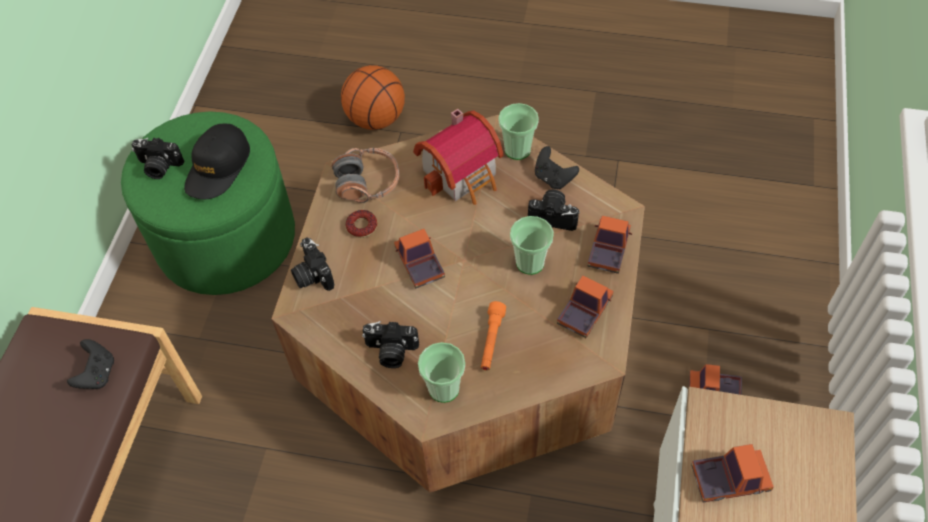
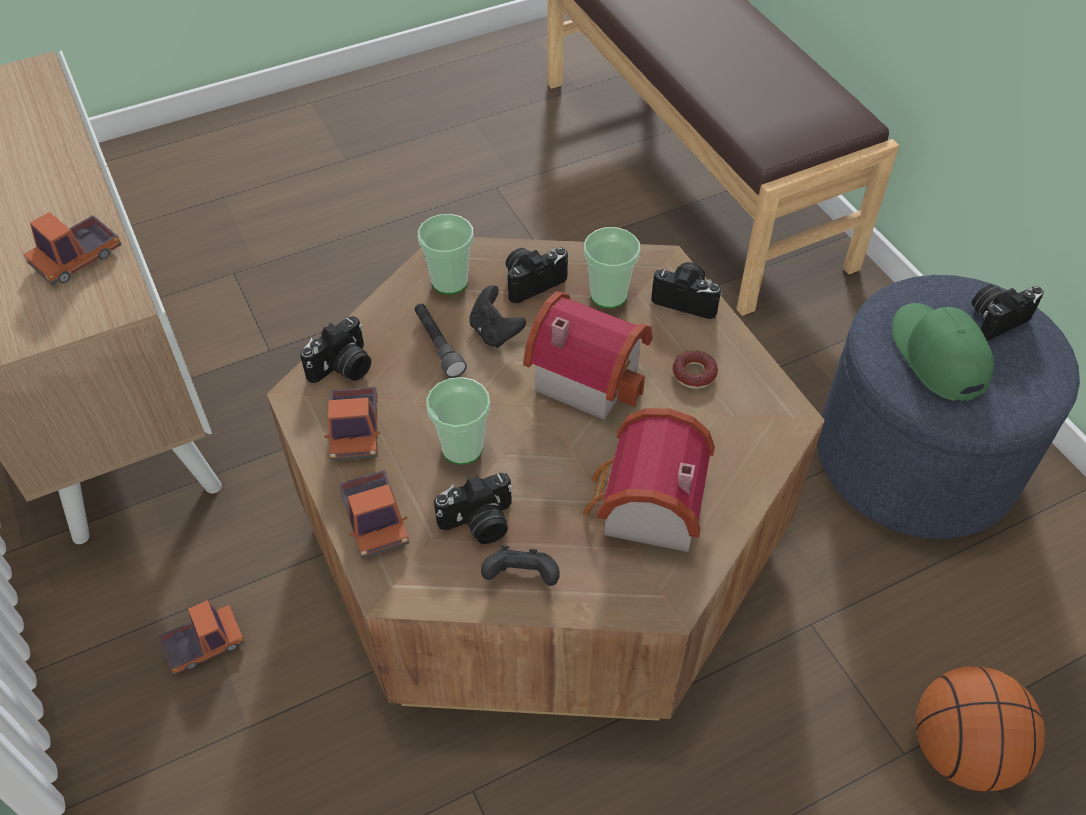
camera: 140 degrees right, 5 degrees down
(97, 374) = (763, 125): black game controller -> black game controller (495, 332)
(218, 168) = (937, 356): black cap -> green cap
(226, 238) = (916, 458): green ottoman -> blue ottoman
(367, 183) = (746, 425): headphones -> none
(419, 264) = (587, 373): toy truck -> toy house
(491, 340) = (438, 345): orange flashlight -> grey flashlight
(517, 150) = (608, 591): cup -> cup (608, 295)
(563, 362) = (343, 368): none -> camera

